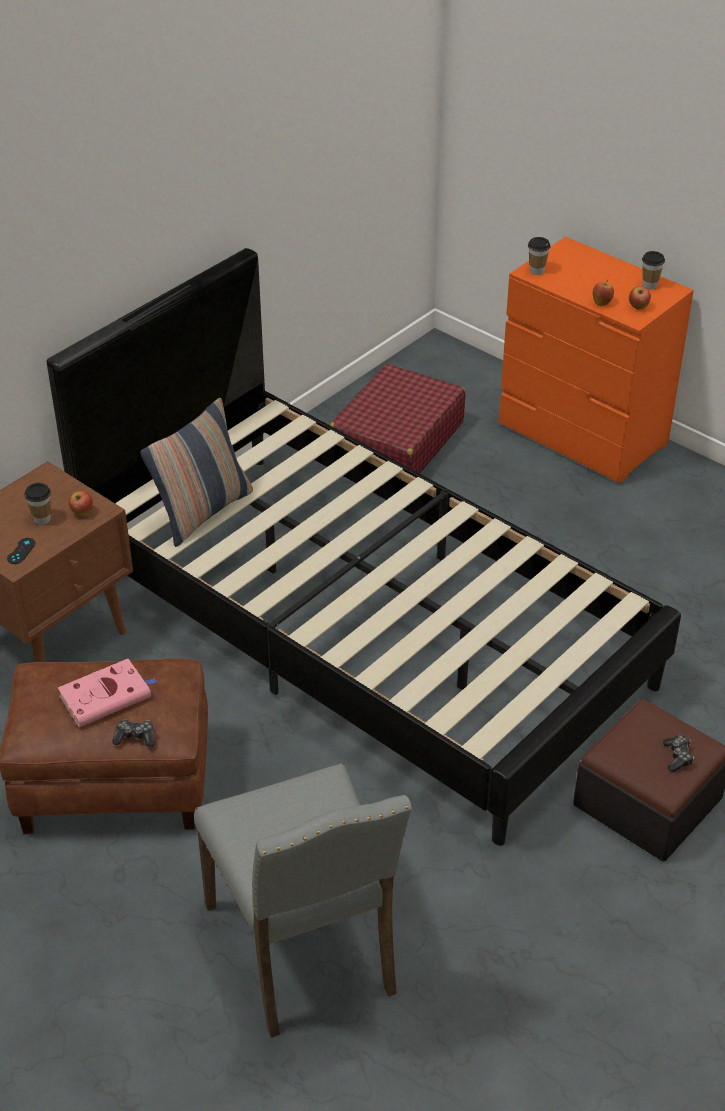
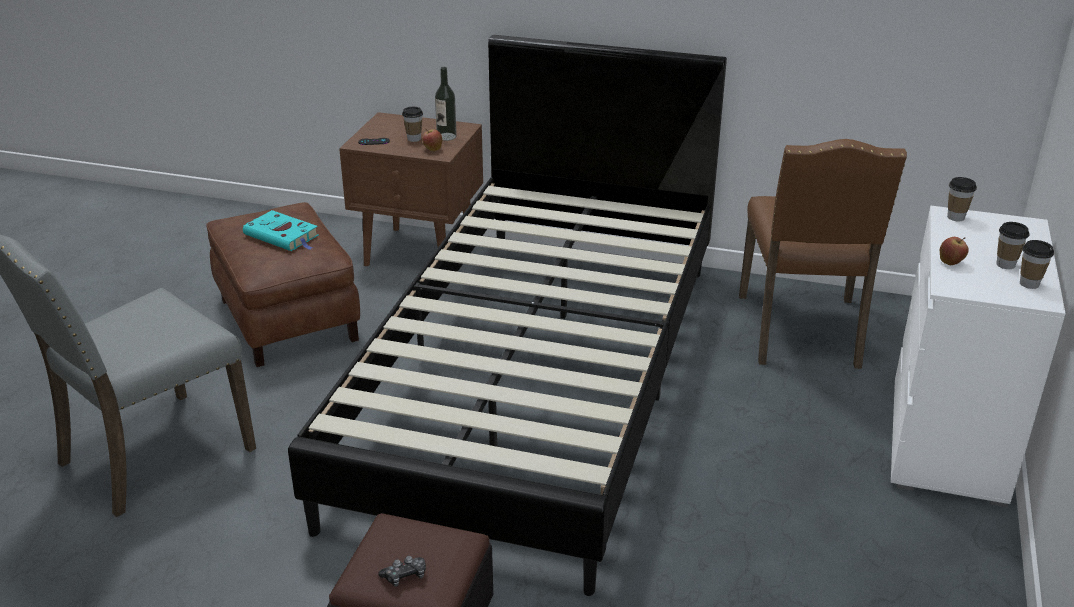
camera: 65 degrees right, 10 degrees down
(58, 494) = (446, 136): none -> bottle
(107, 696) = (283, 236): pink book -> turquoise book
(135, 737) = (245, 257): game controller -> none
(202, 512) = (528, 222): pillow -> none
(396, 440) = (802, 332): red suitcase -> brown chair
(583, 435) = (947, 442): orange dresser -> white dresser
(618, 282) = (1005, 264): none -> cup
(638, 307) = (974, 285): apple -> none

